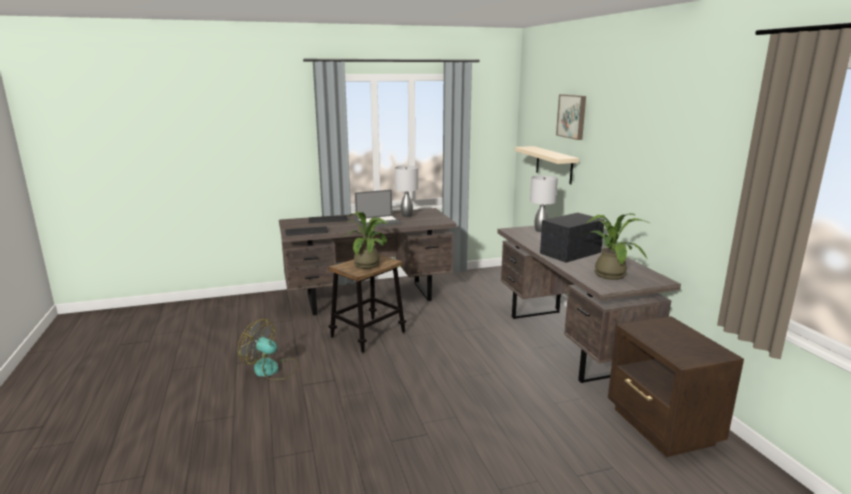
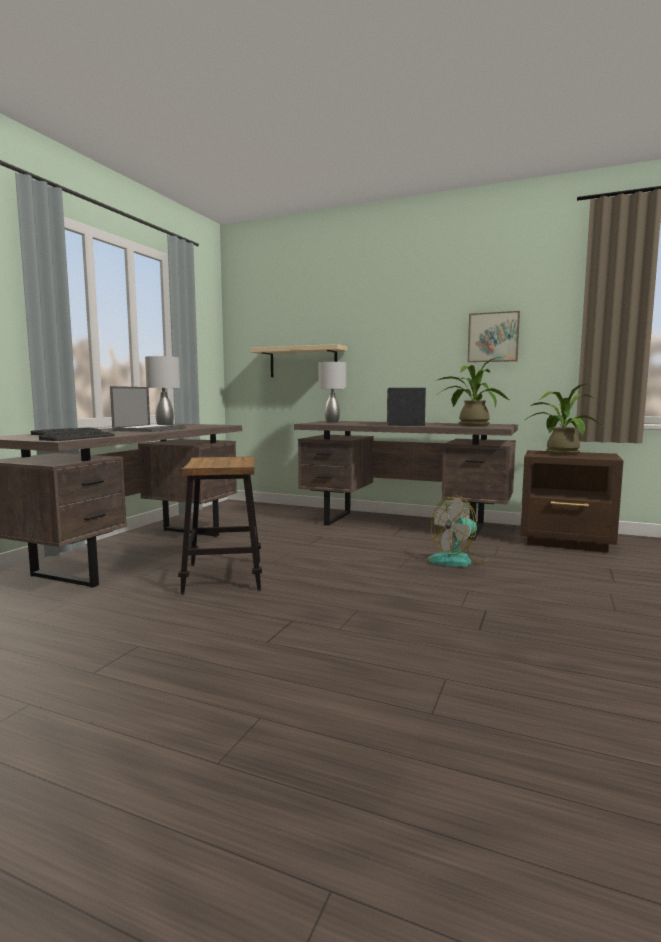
camera: 50 degrees left, 10 degrees down
(272, 370) = (181, 651): fan -> fan (458, 560)
(369, 264) = (224, 462): potted plant -> potted plant (559, 453)
(572, 116) = (329, 306): picture -> picture (493, 337)

